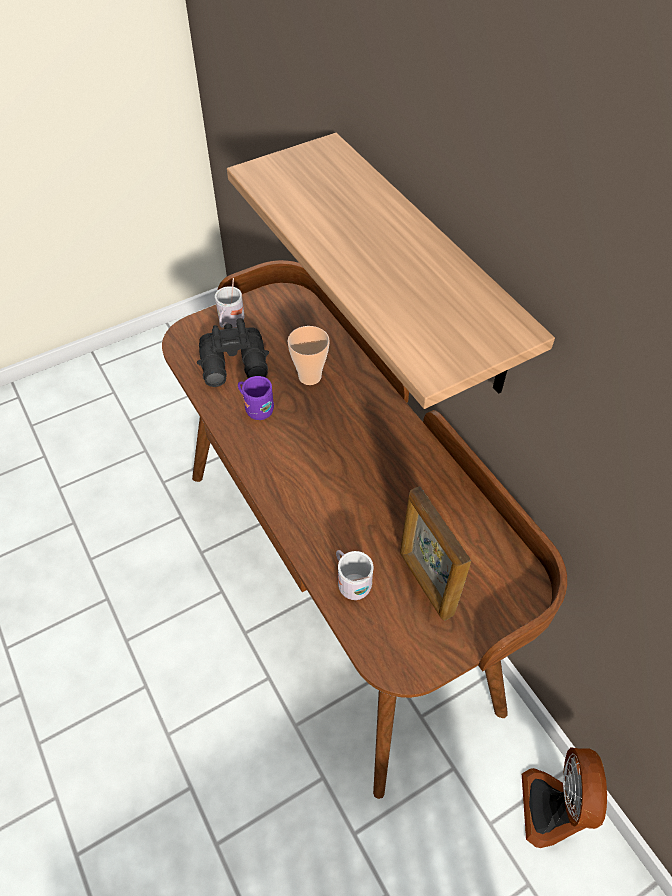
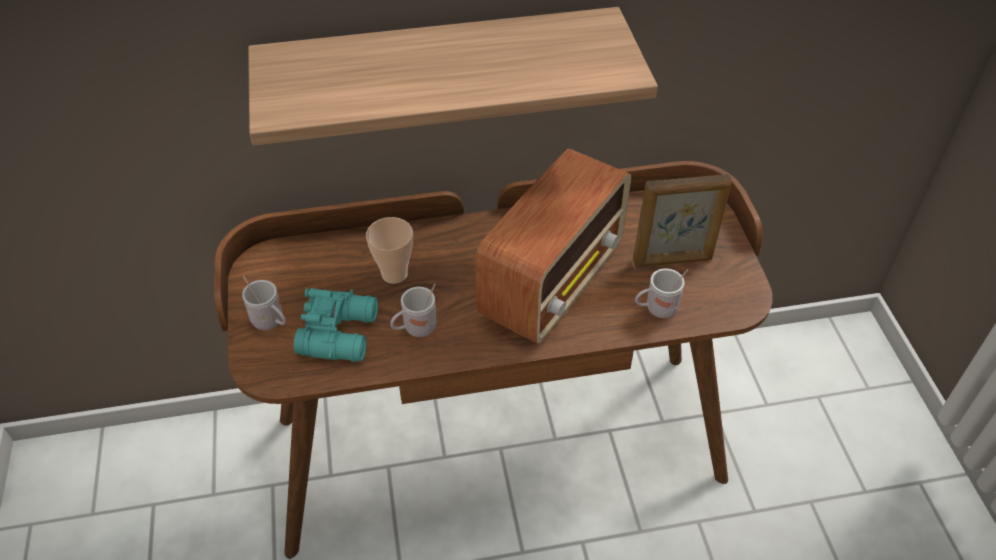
camera: 70 degrees left, 5 degrees down
(236, 366) = (341, 332): black binoculars -> turquoise binoculars
(256, 409) = (415, 329): purple mug -> white mug
(350, 489) = (553, 281): none -> radio
(554, 809) = (764, 356): fan -> none

